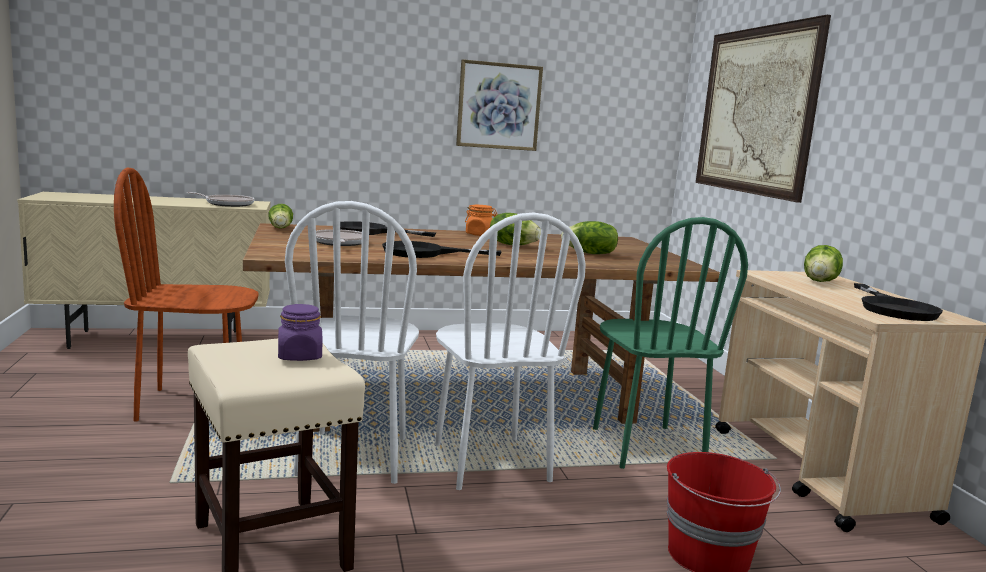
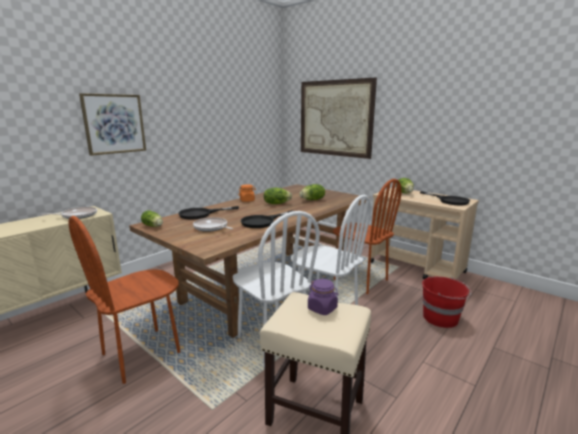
camera: 35 degrees left, 5 degrees up
(499, 106) = (209, 125): picture -> picture (114, 124)
(646, 447) = (360, 280): green chair -> brown chair

